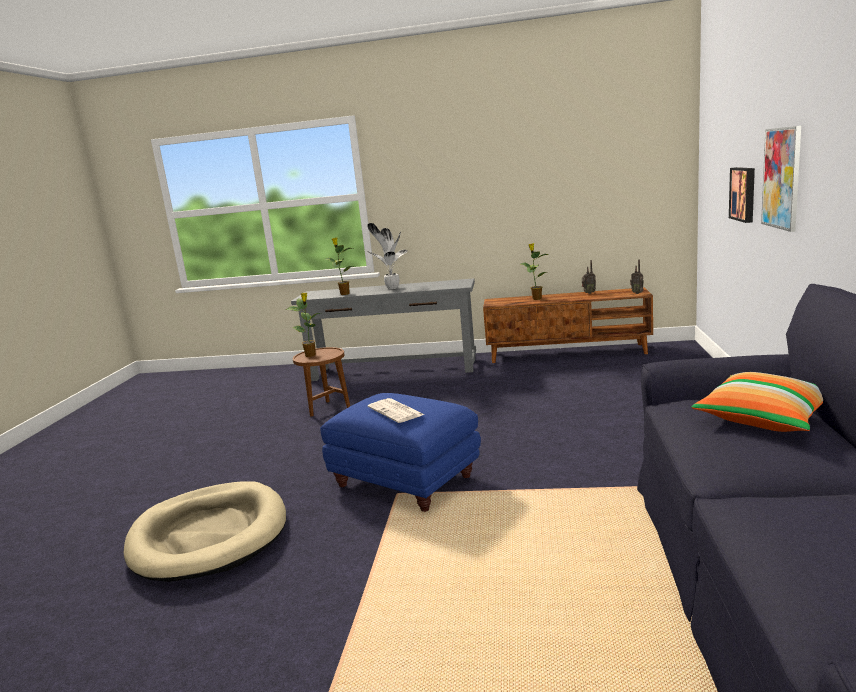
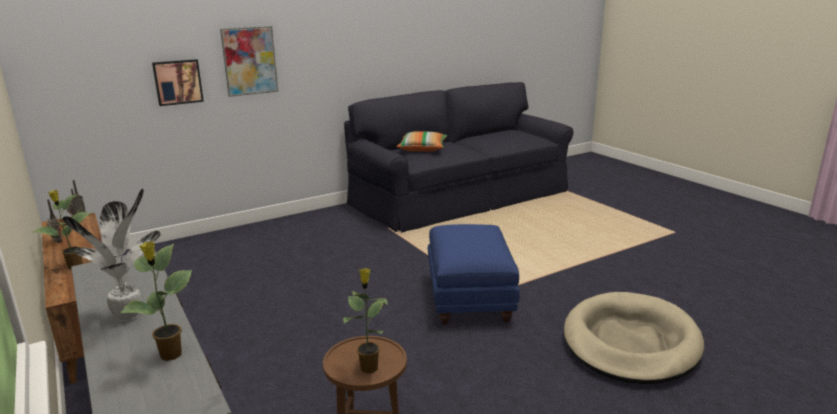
camera: 130 degrees left, 5 degrees up
(396, 411) = (480, 233): newspaper -> none

